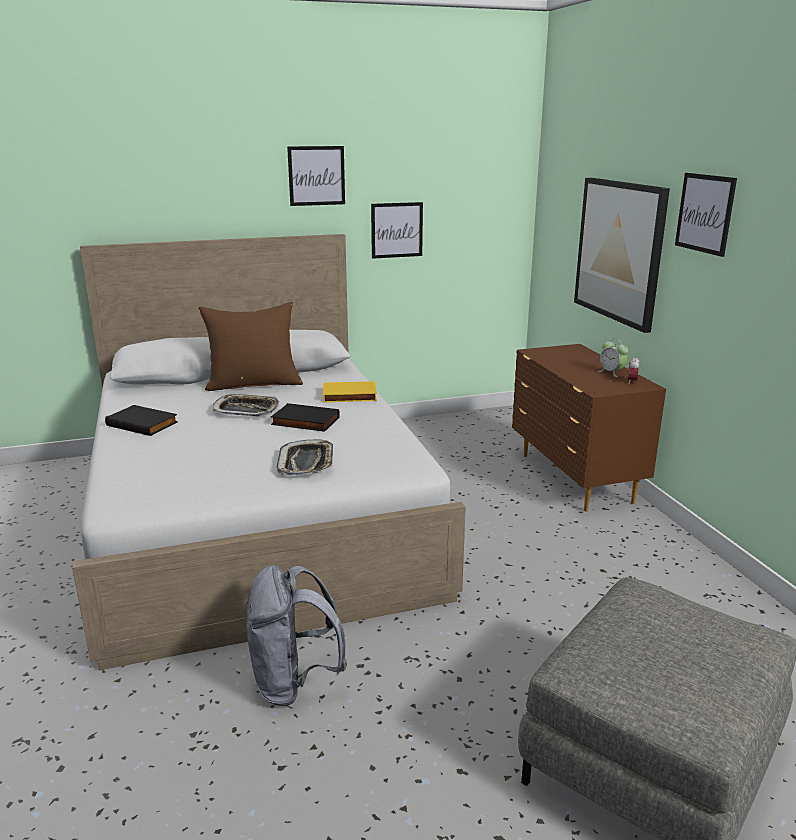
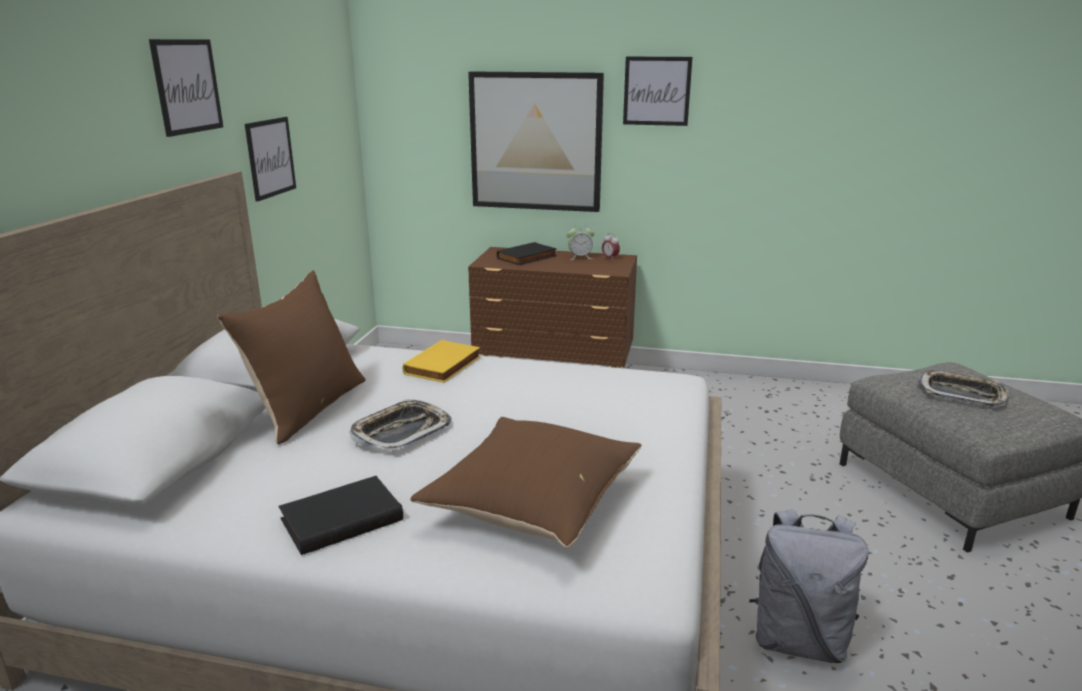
camera: 60 degrees left, 0 degrees up
(187, 460) = (532, 504): none -> brown pillow
(304, 422) = (491, 405): black book -> black book (527, 257)
(306, 463) = (617, 429): tray -> tray (961, 394)

